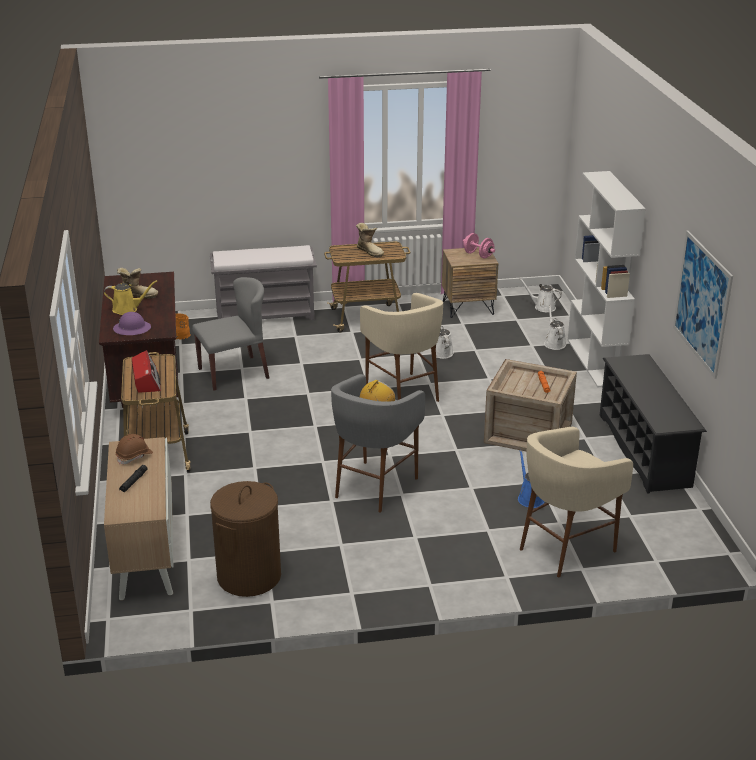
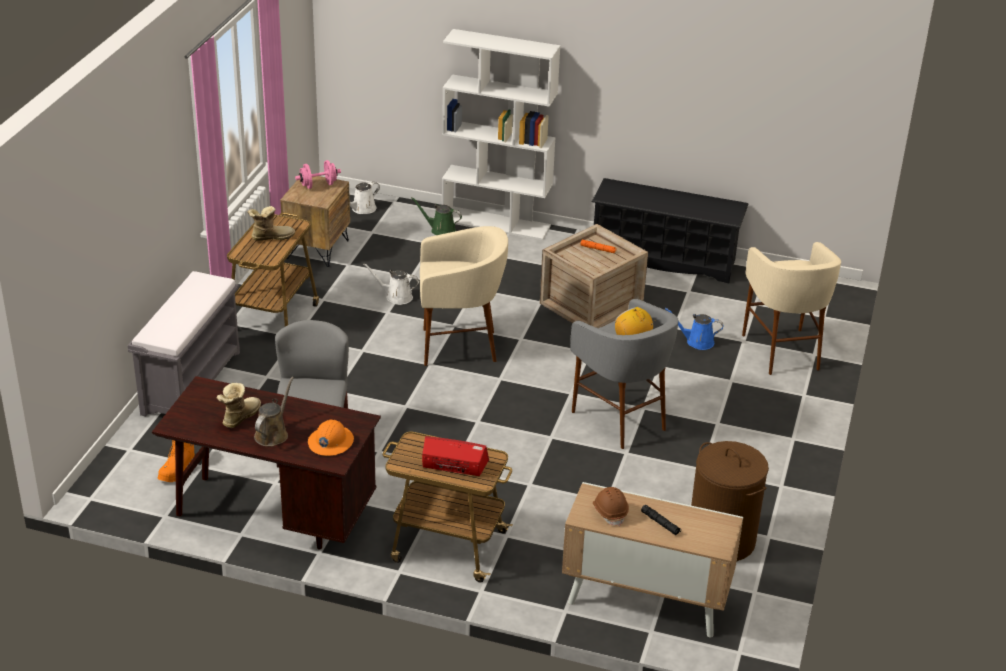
camera: 65 degrees left, 5 degrees up
(127, 309) = (273, 434): yellow watering can -> brown watering can
(132, 329) = (330, 442): purple hard hat -> orange hard hat
(554, 343) = (440, 230): white watering can -> green watering can
(702, 303) = (709, 99): picture -> none

